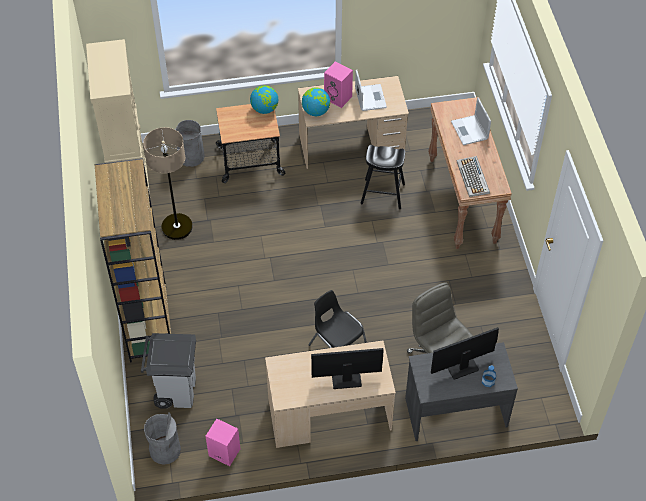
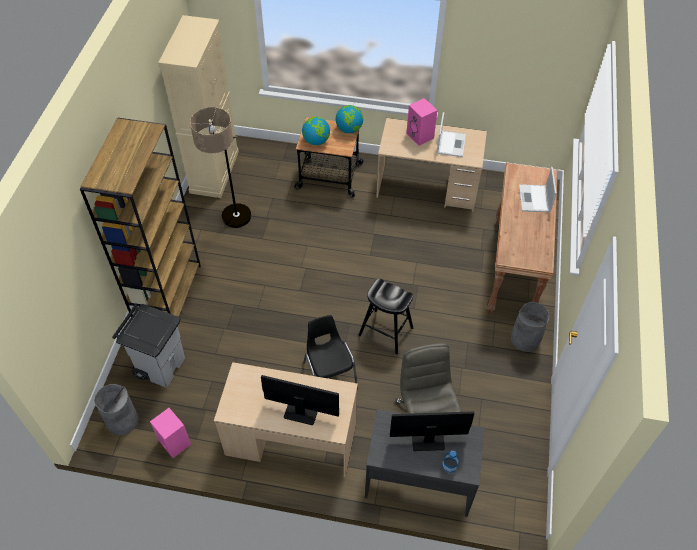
camera: 20 degrees right, 0 degrees up
(191, 156) = (279, 159): grey trash can -> grey trash can (525, 339)
(316, 111) = (393, 142): globe -> globe (316, 141)
(383, 194) = (437, 240): black stool -> black stool (386, 331)
(473, 177) = (519, 245): keyboard -> none

